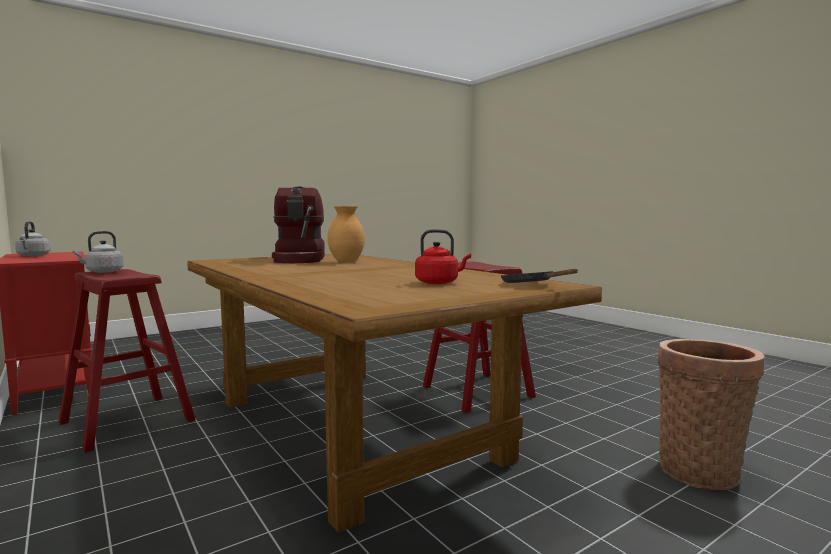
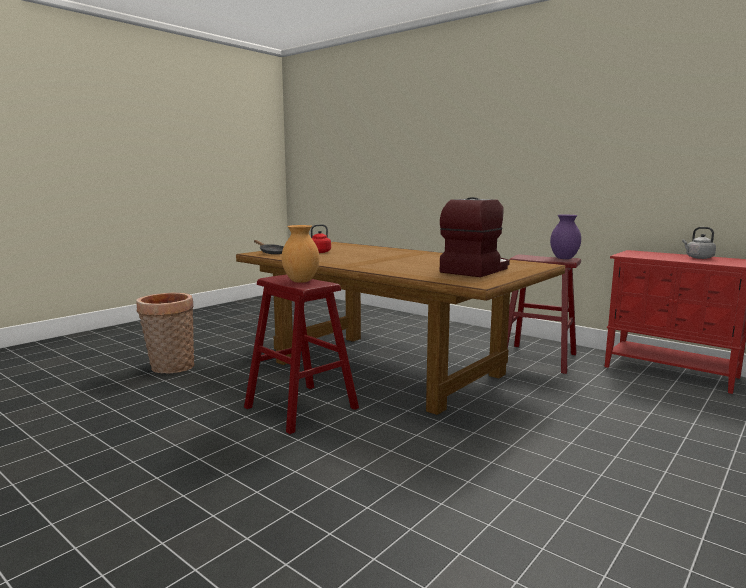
camera: 165 degrees right, 5 degrees up
(102, 272) = (563, 258): grey kettle -> purple vase
(300, 259) = (475, 270): coffee machine -> coffee machine turned 60 degrees clockwise
(346, 261) = (420, 268): brown vase -> brown vase (300, 281)

